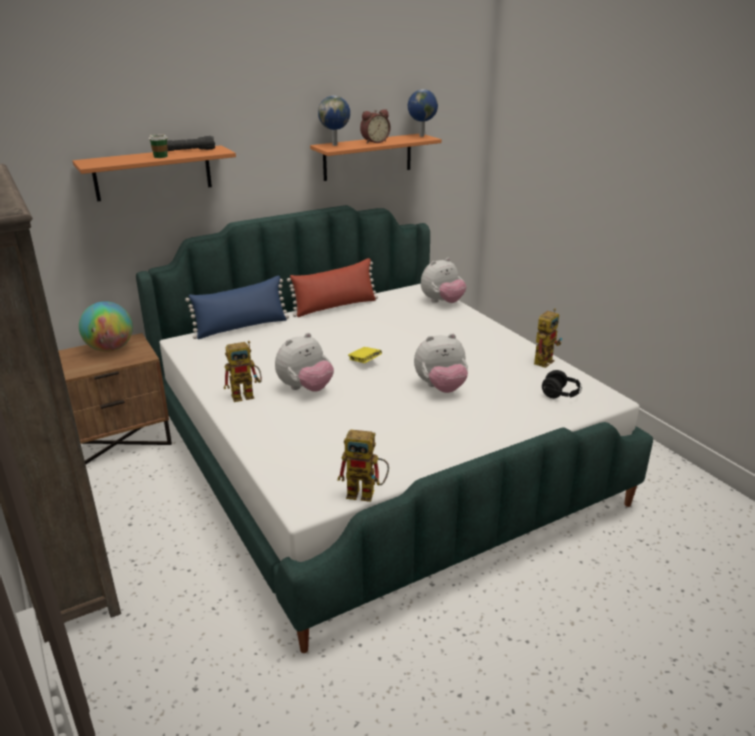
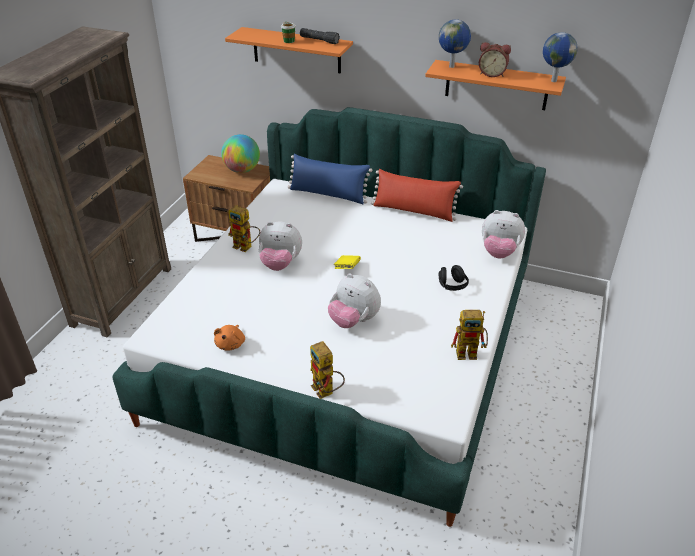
camera: 50 degrees right, 10 degrees up
(367, 493) = (183, 355): toy robot -> toy robot (326, 392)
(387, 460) = (231, 344): none -> orange plush toy
(560, 395) = (420, 388): black headphones -> black headphones (452, 286)

